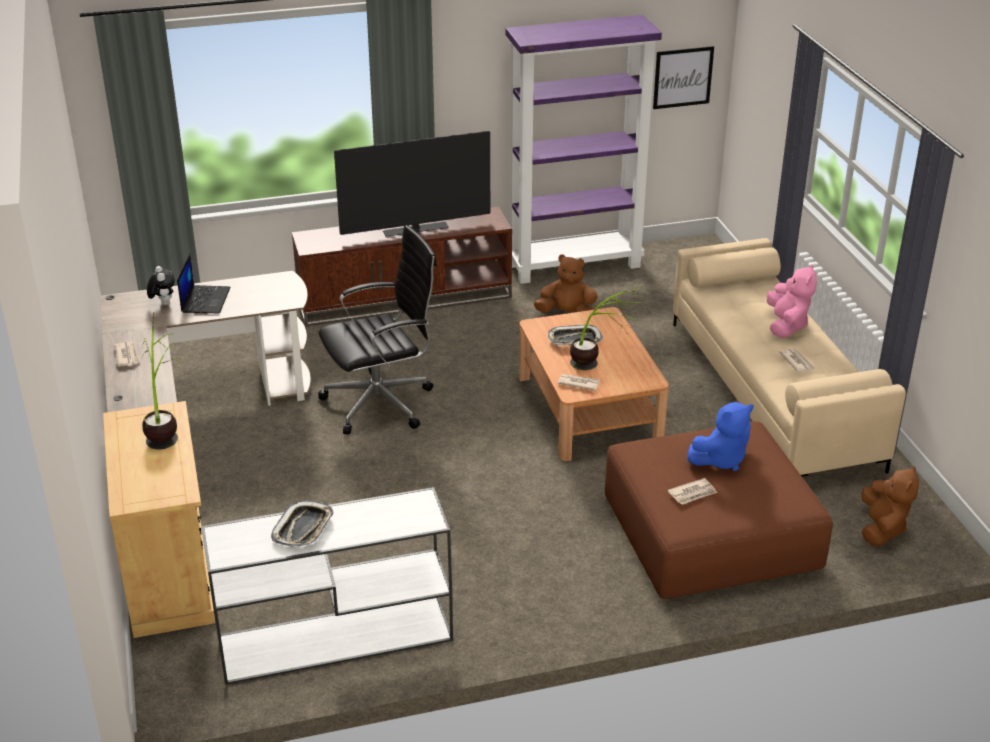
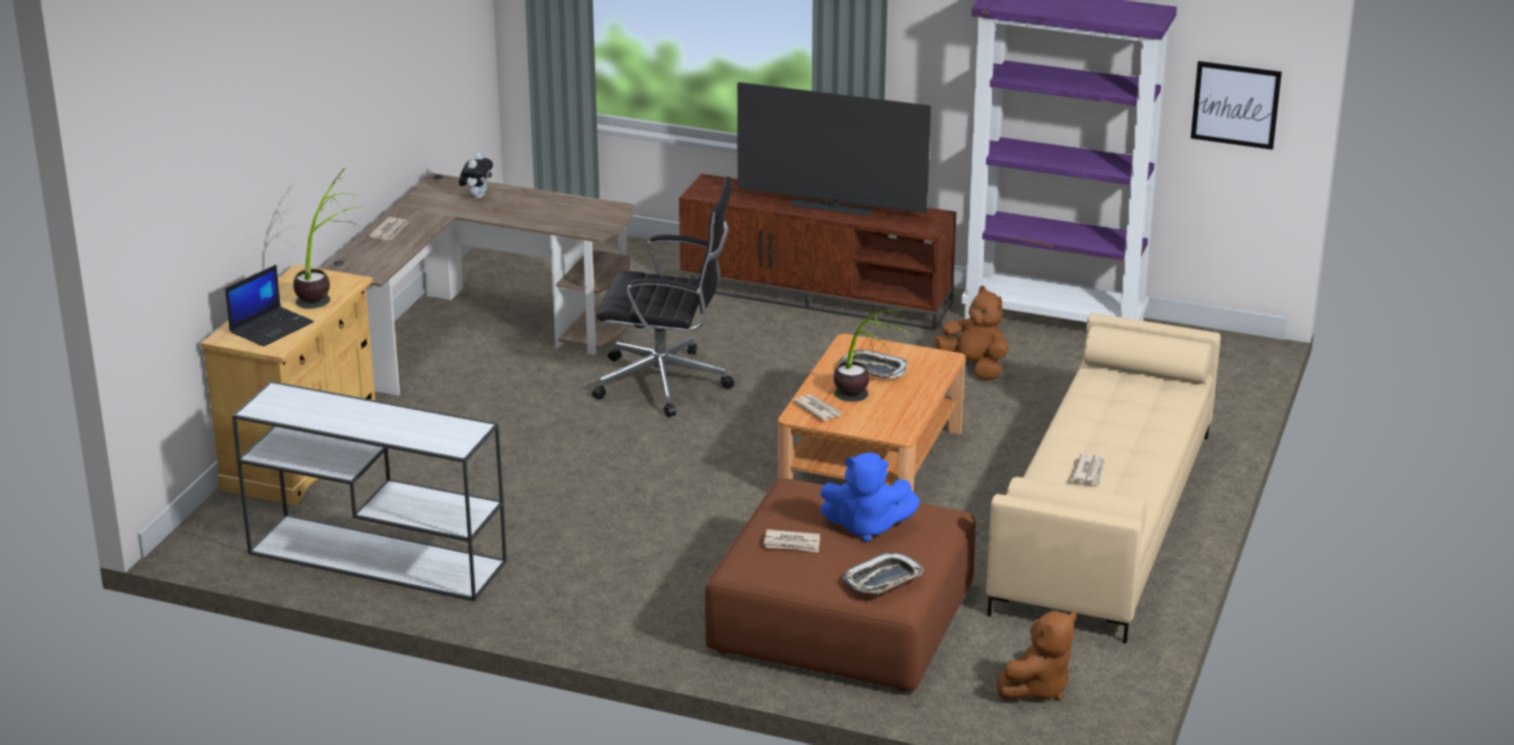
camera: 35 degrees right, 5 degrees down
(205, 300) = (518, 205): laptop -> laptop (271, 327)
(303, 528) = (346, 413): tray -> tray (883, 580)
(786, 325) = (1135, 435): pink plush toy -> none

